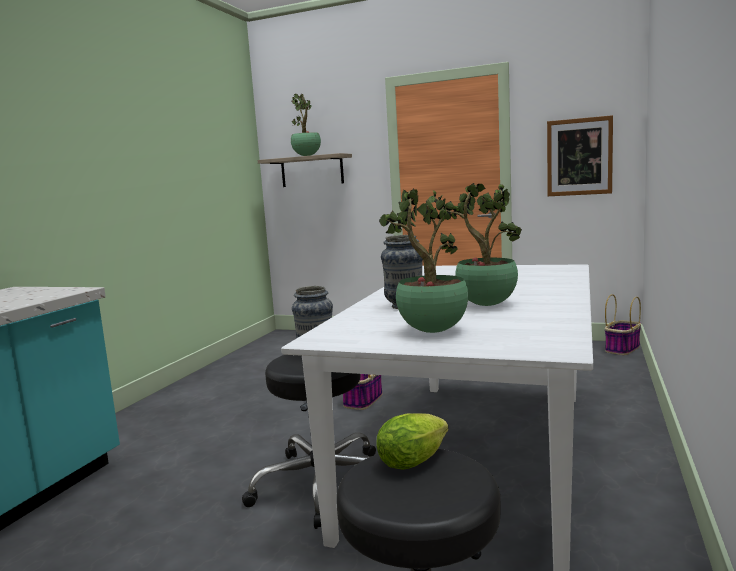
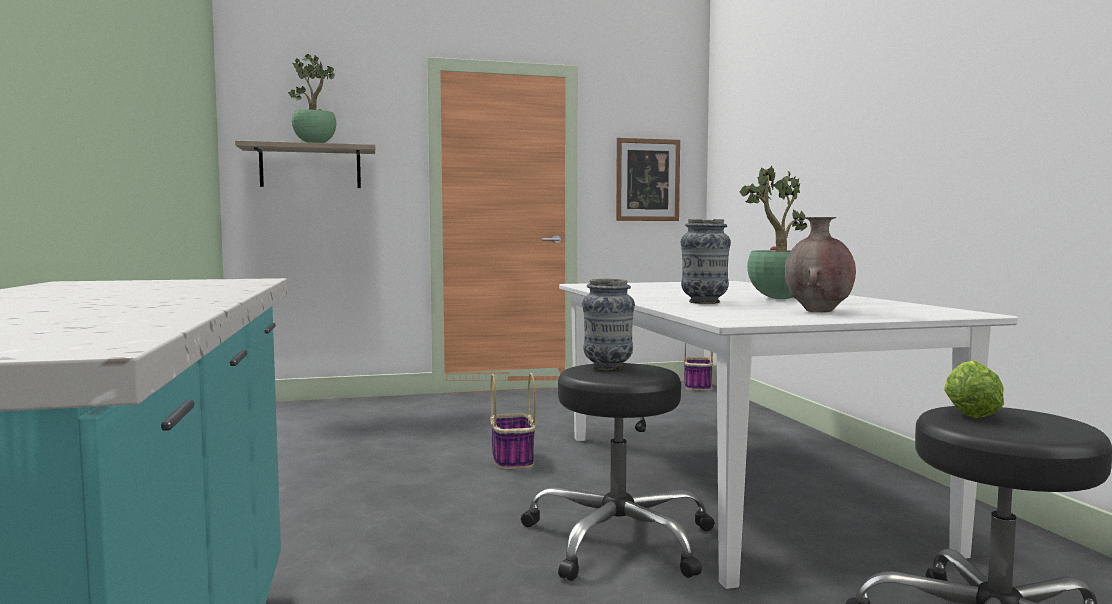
camera: 35 degrees left, 5 degrees down
(431, 331) = (818, 311): potted plant -> brown vase

